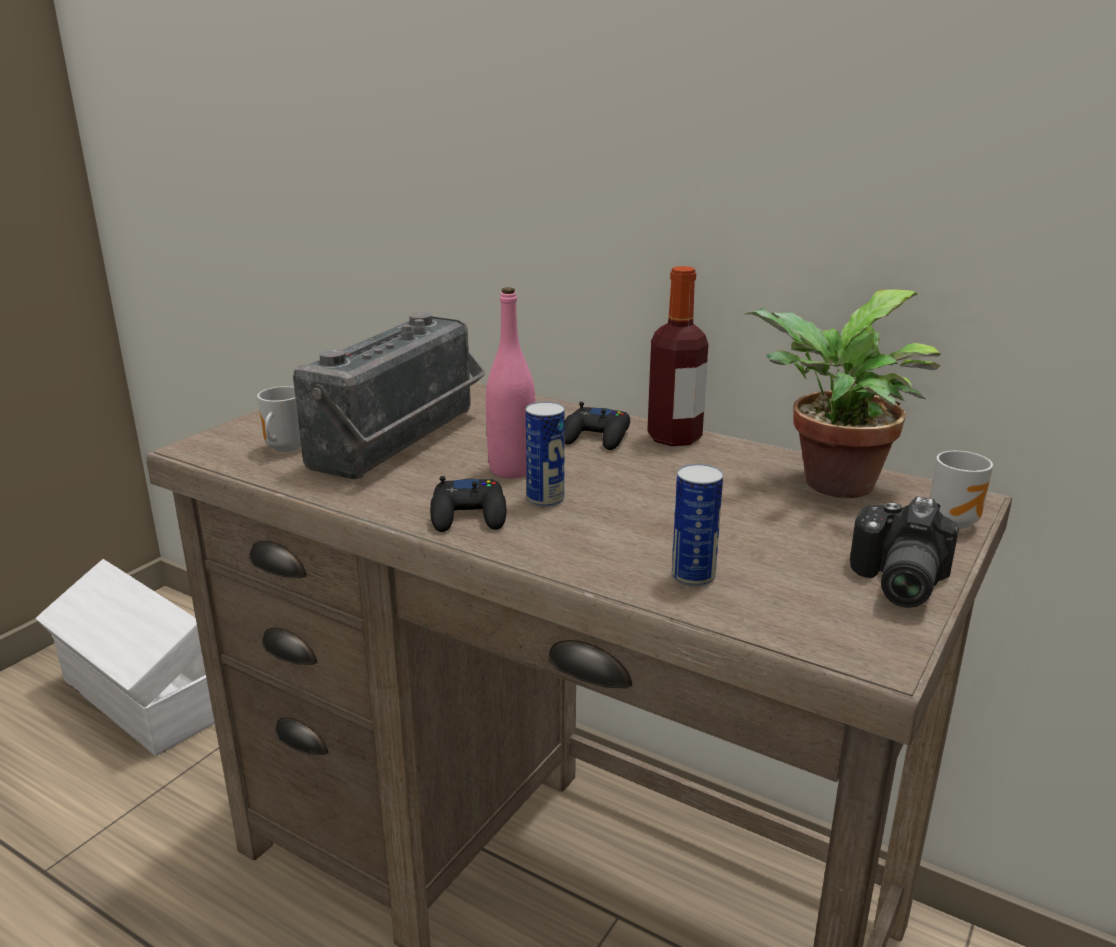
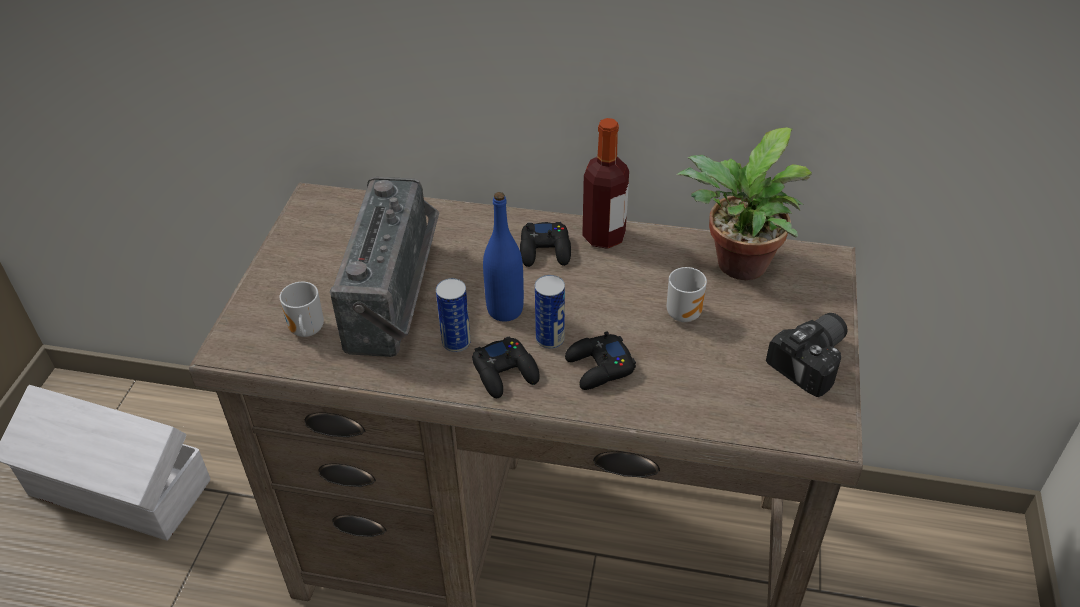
camera: 20 degrees left, 20 degrees up
(512, 470) = (505, 310): pink bottle -> blue bottle
(588, 532) = (599, 367): none -> black game controller
(693, 576) = (691, 394): can -> can (456, 342)
(894, 582) = (814, 362): camera -> camera turned 135 degrees counterclockwise
(955, 521) = (829, 287): mug -> mug (684, 313)

